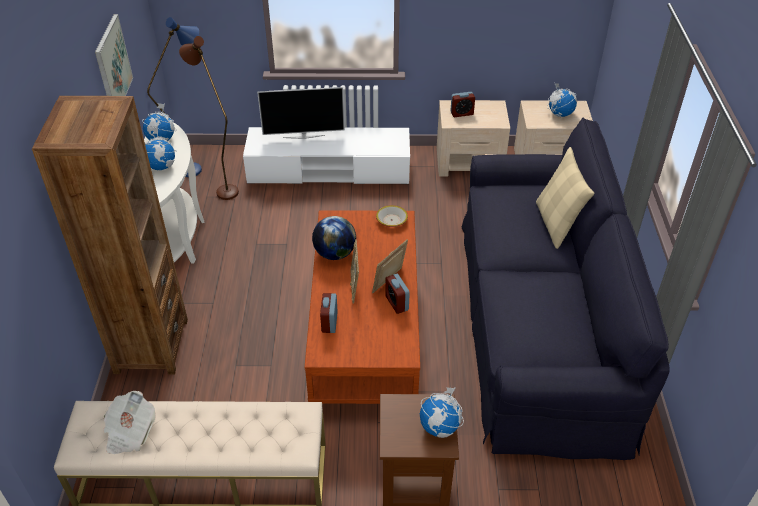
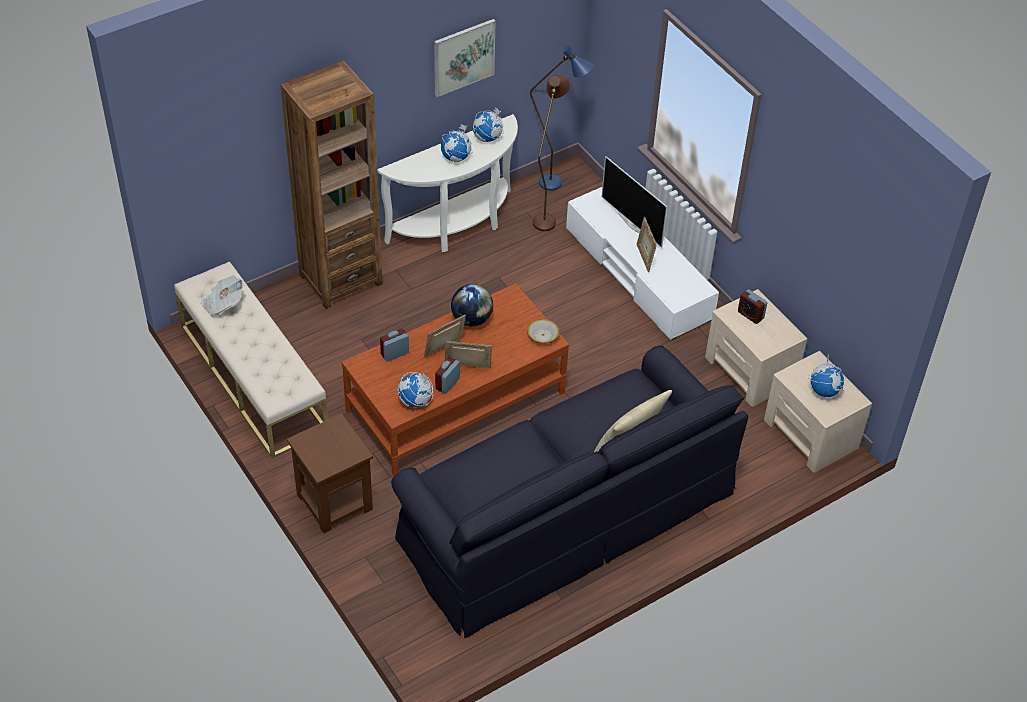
camera: 55 degrees right, 5 degrees up
(341, 145) = (644, 258): none -> picture frame
(440, 427) = (336, 460): globe -> globe (415, 401)

